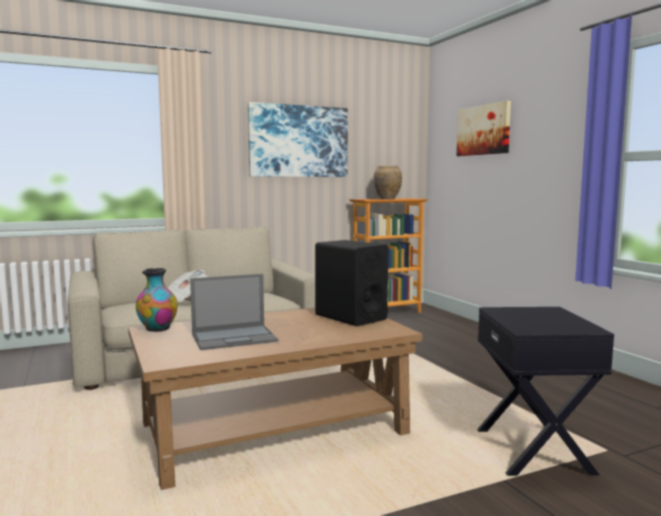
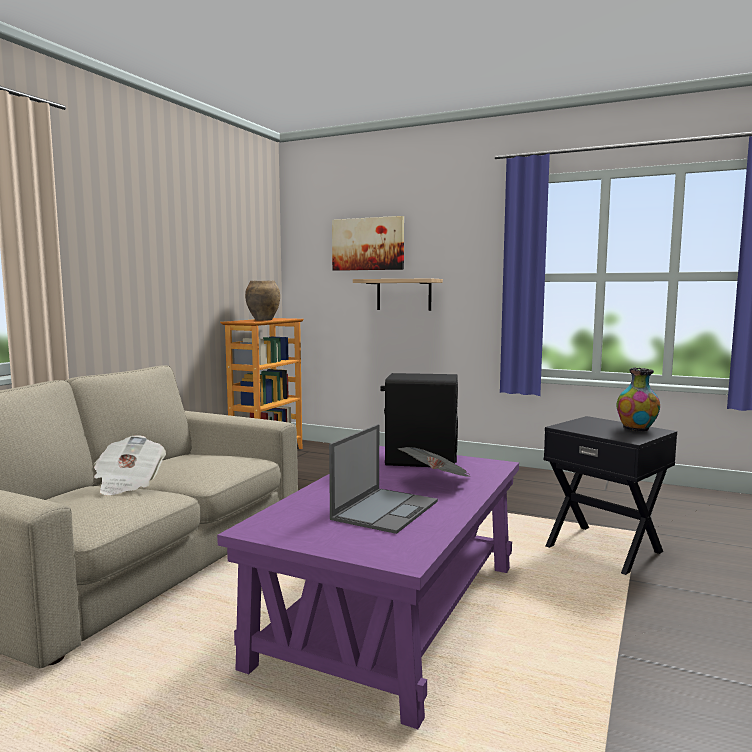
camera: 40 degrees left, 0 degrees up
(157, 329) = (267, 526): vase -> vase (636, 429)
(274, 428) = (393, 611): brown coffee table -> purple coffee table
(298, 141) = (164, 247): picture -> none
(315, 331) = (437, 482): none -> newspaper
(507, 177) = (403, 294): none -> shelf

